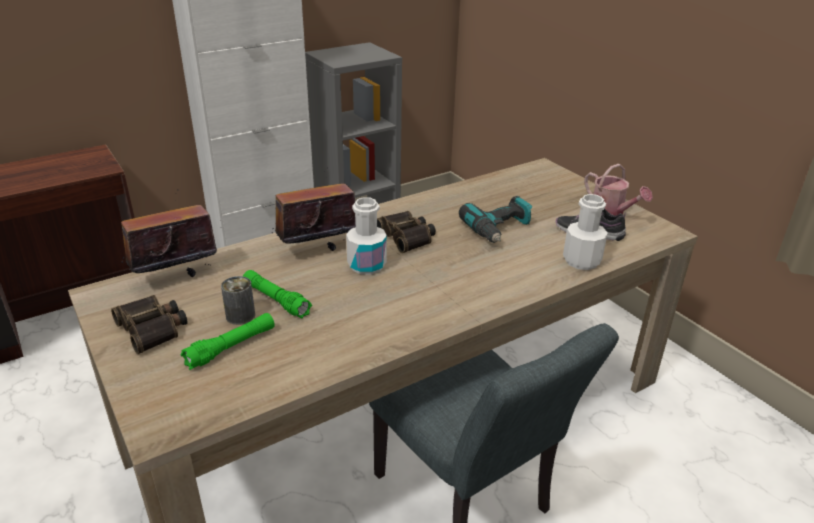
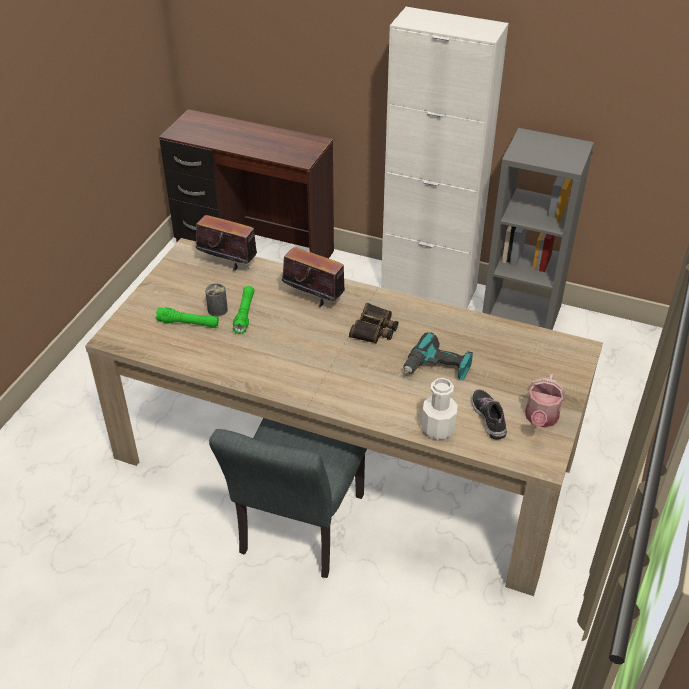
camera: 55 degrees right, 10 degrees up
(153, 328) = (177, 287): binoculars -> none
(367, 265) = (319, 329): white bottle -> none

